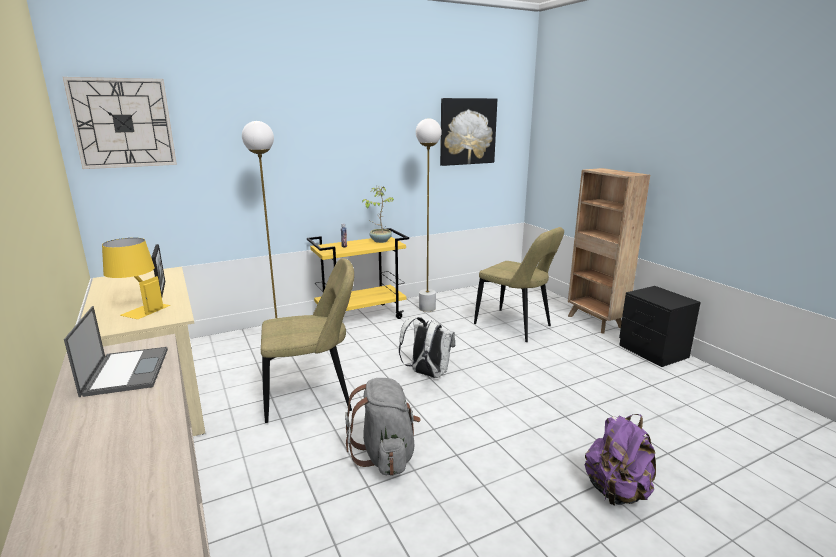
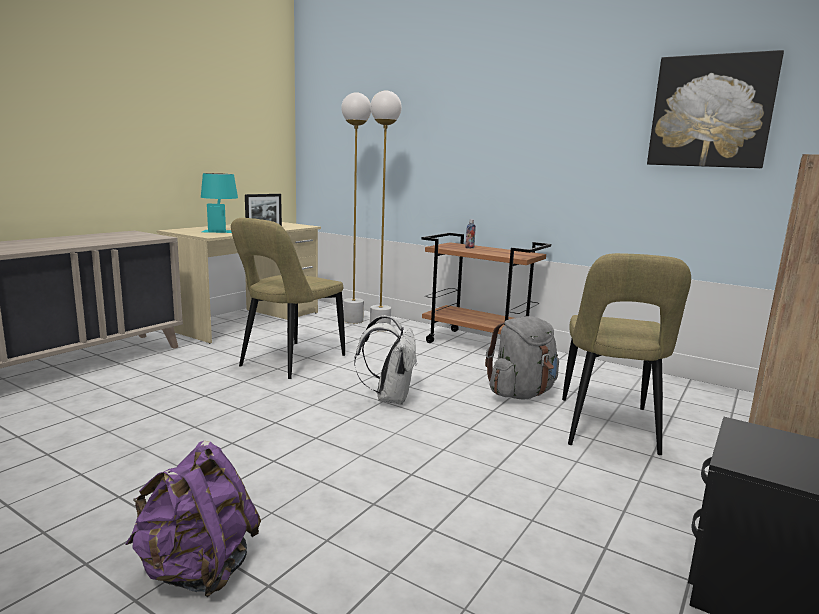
camera: 60 degrees right, 5 degrees down
(123, 123) = (328, 101): wall clock -> none
(126, 371) = (108, 238): laptop -> none
(139, 309) = (220, 230): yellow table lamp -> turquoise table lamp
(312, 398) = (289, 362): beige chair -> beige chair turned 75 degrees clockwise
(361, 317) = (479, 344): yellow cart -> brown cart
(380, 241) = (516, 253): potted plant -> none
(386, 455) = (213, 409): grey backpack -> grey backpack (521, 393)
(427, 308) = (560, 368): white floor lamp -> white floor lamp (353, 321)

